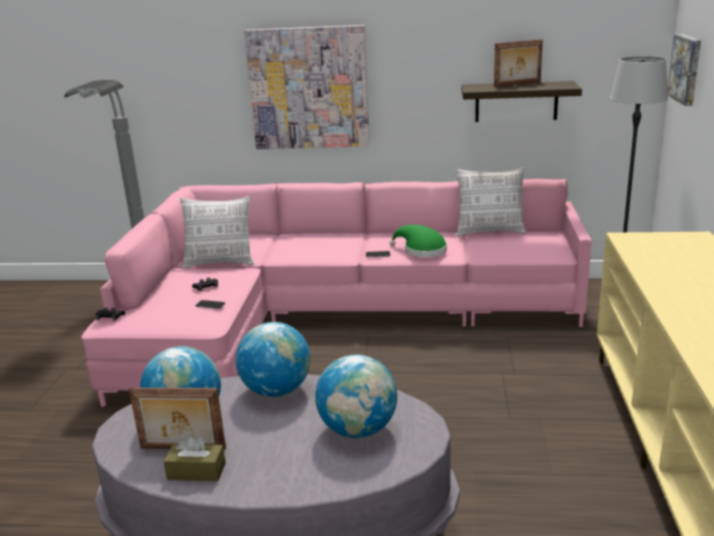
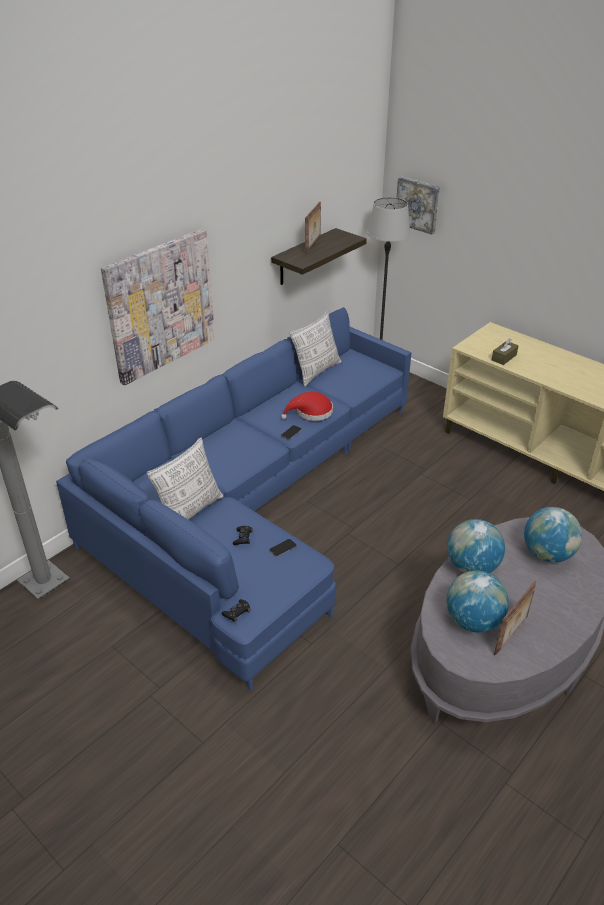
camera: 55 degrees left, 15 degrees up
(196, 471) = (542, 638): brown tissue box -> brown tissue box (504, 357)
(328, 318) = (253, 505): pink sofa -> blue sofa
(421, 250) = (311, 412): green hat -> red hat

